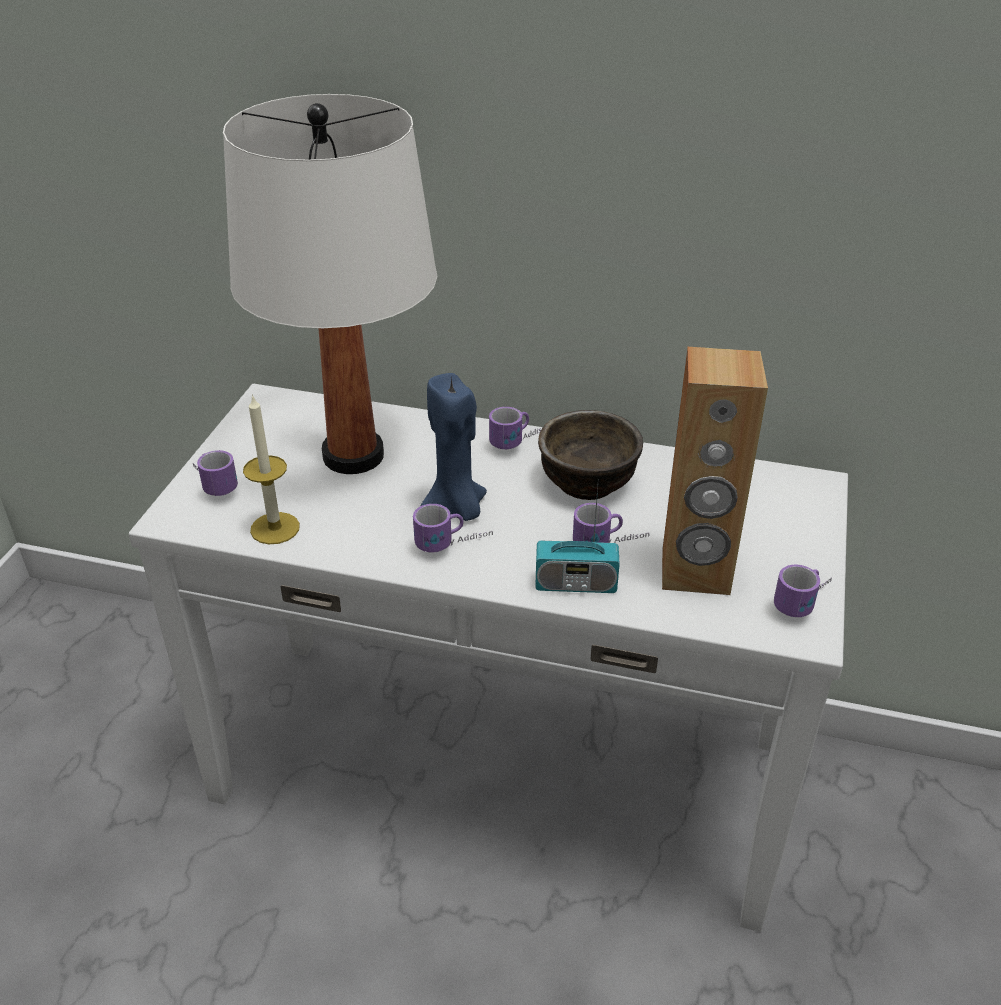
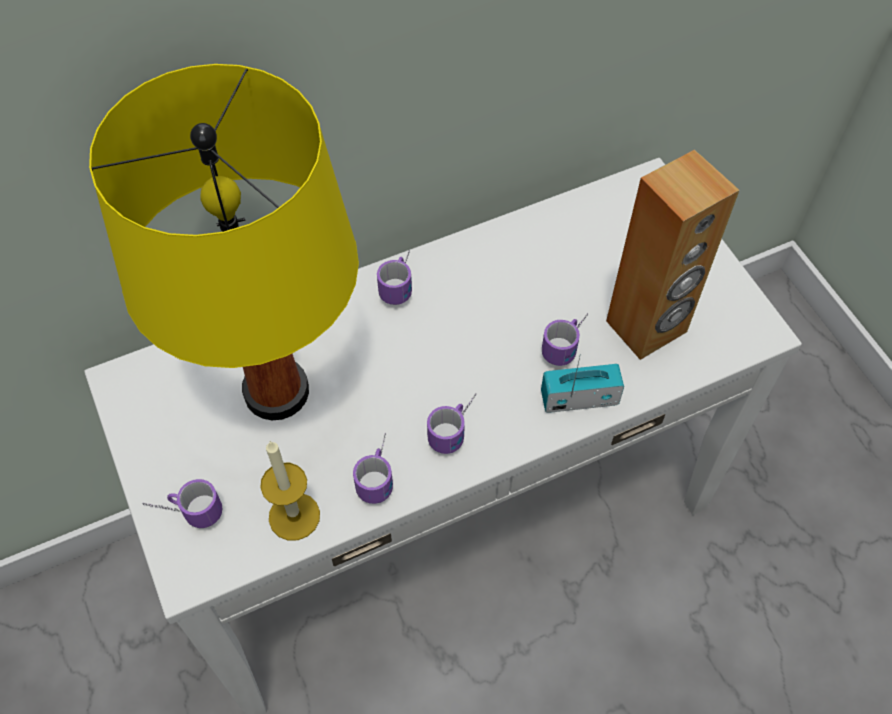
camera: 40 degrees left, 20 degrees up
(354, 456) = (277, 391): white table lamp -> yellow table lamp
(456, 509) = (421, 389): blue candle -> none
(575, 584) = (579, 398): radio -> radio turned 150 degrees counterclockwise
(587, 482) = (492, 290): brown bowl -> none
(805, 602) = (737, 303): mug -> mug (379, 471)

